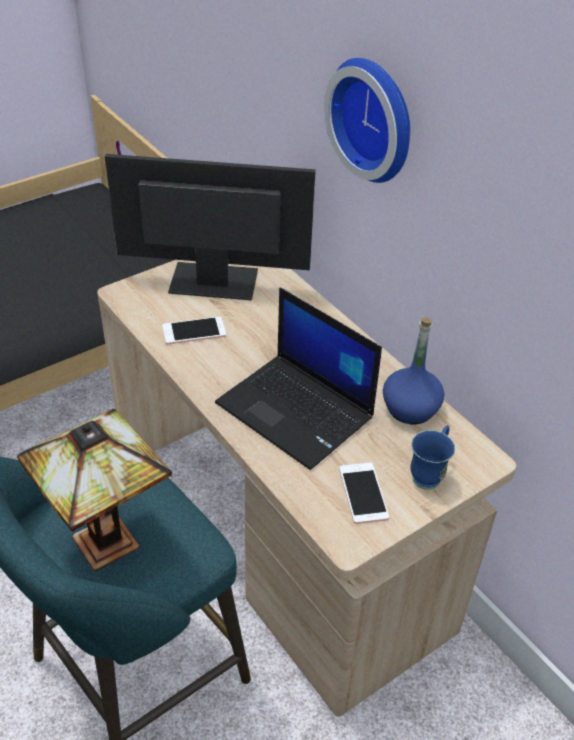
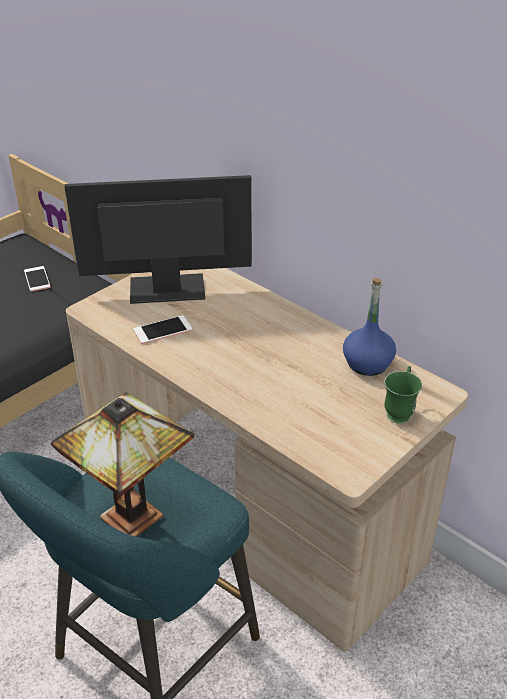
camera: 10 degrees left, 5 degrees down
(297, 411) = (273, 379): laptop -> none
(363, 493) = (350, 435): phone -> phone (37, 279)
(376, 118) = (304, 121): wall clock -> none
(429, 474) = (400, 411): blue mug -> green mug

